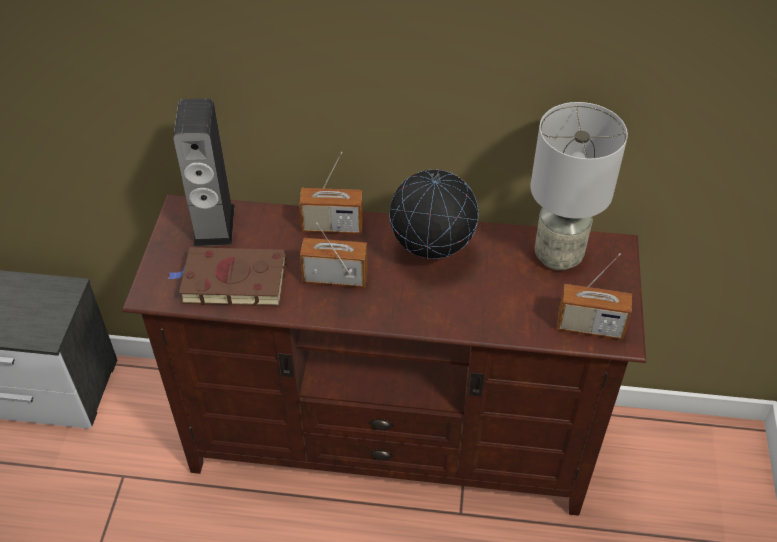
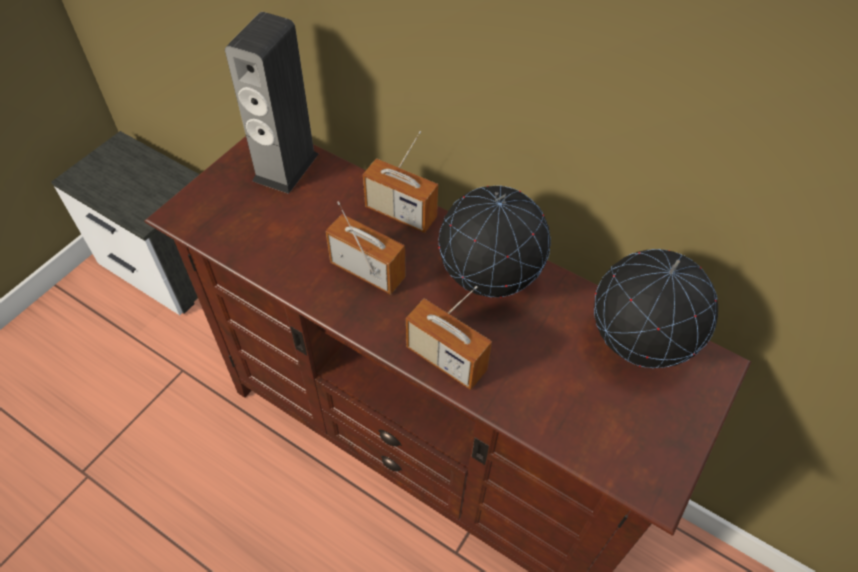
camera: 25 degrees right, 5 degrees up
(231, 281) = (262, 232): brown book -> none
(559, 256) = (635, 348): grey table lamp -> globe
(590, 327) = (624, 455): radio -> radio (446, 359)

